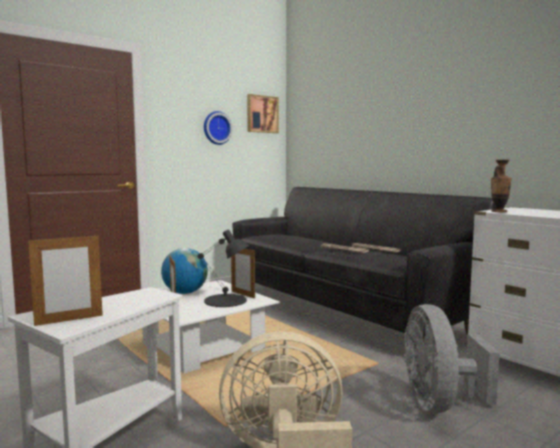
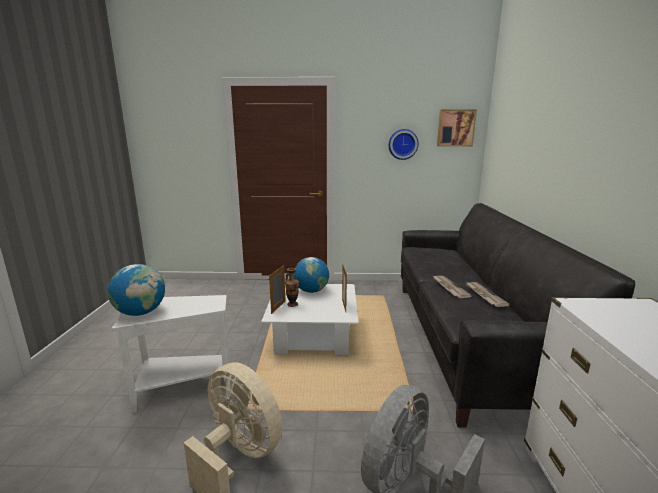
camera: 40 degrees right, 10 degrees up
(69, 320) = (141, 312): picture frame -> globe
(226, 300) = (323, 308): black table lamp -> none
(499, 211) = (581, 308): vase -> vase (292, 304)

